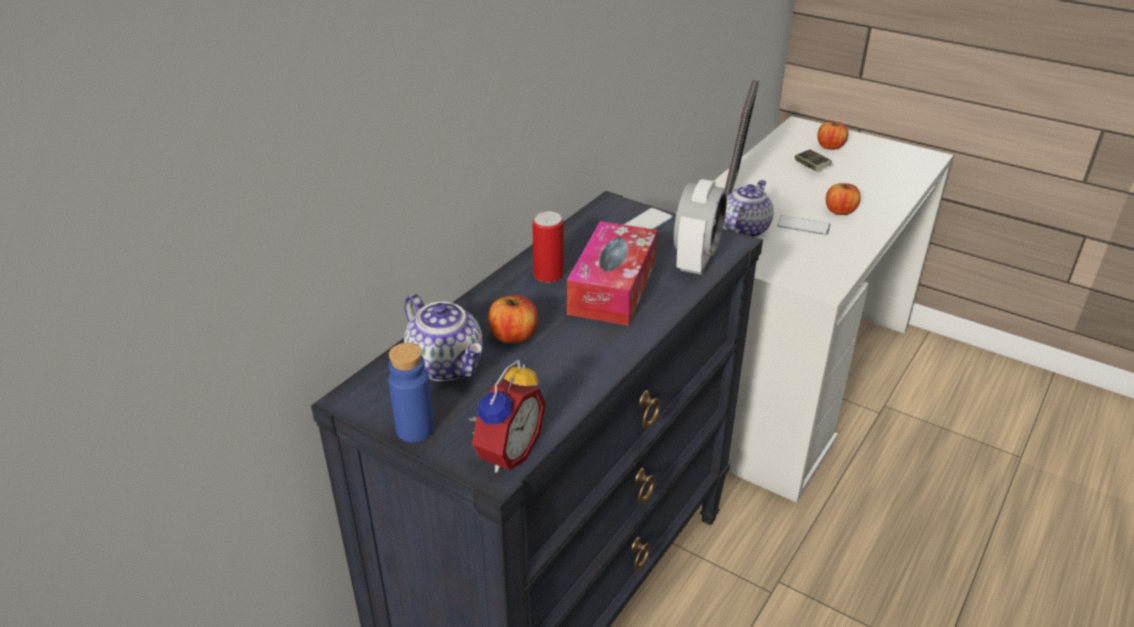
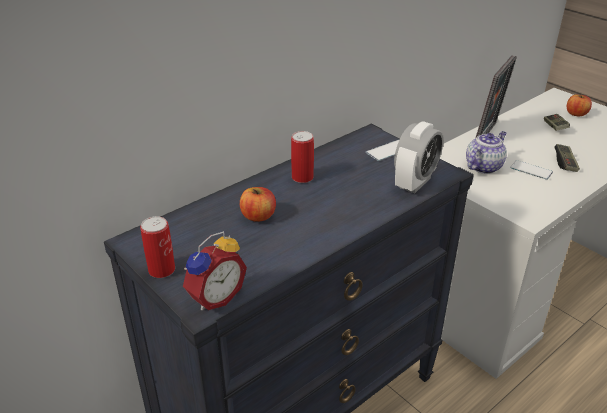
camera: 15 degrees right, 0 degrees up
(415, 429) = (161, 270): blue bottle -> can
(447, 365) = (203, 229): teapot -> none
(613, 287) = (344, 193): tissue box -> none
(840, 211) = (565, 163): apple -> game controller

